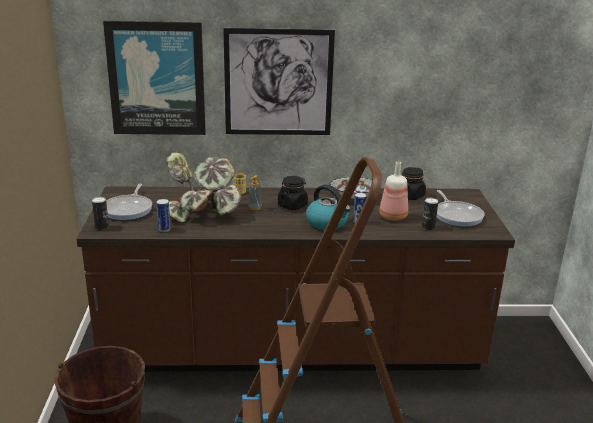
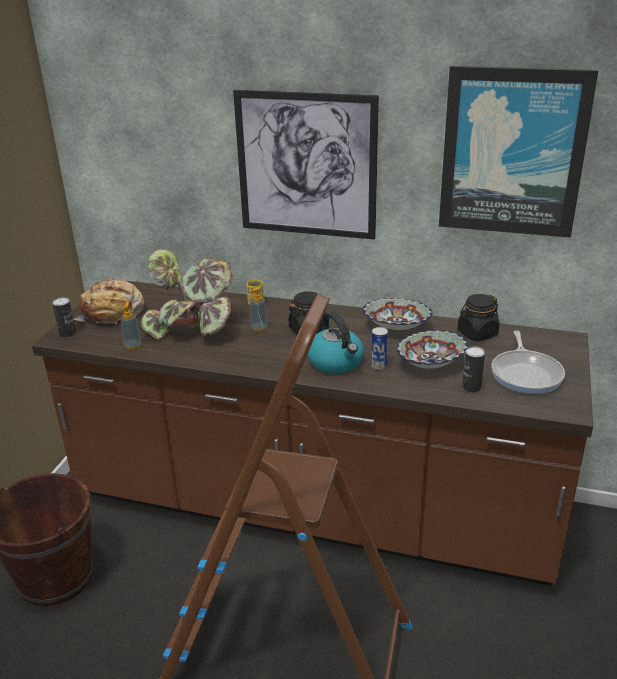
camera: 20 degrees right, 5 degrees up
(129, 209) = (113, 313): frying pan -> bread
(156, 79) = (159, 153): picture -> picture (512, 152)
(164, 229) = (132, 346): can -> soap dispenser
(393, 217) = (431, 364): bottle -> bowl

